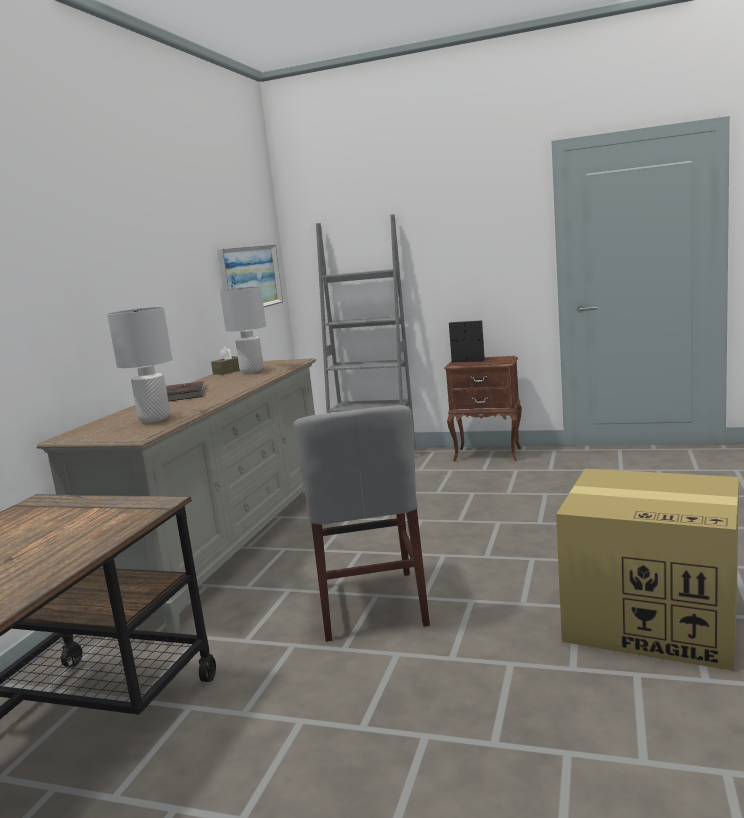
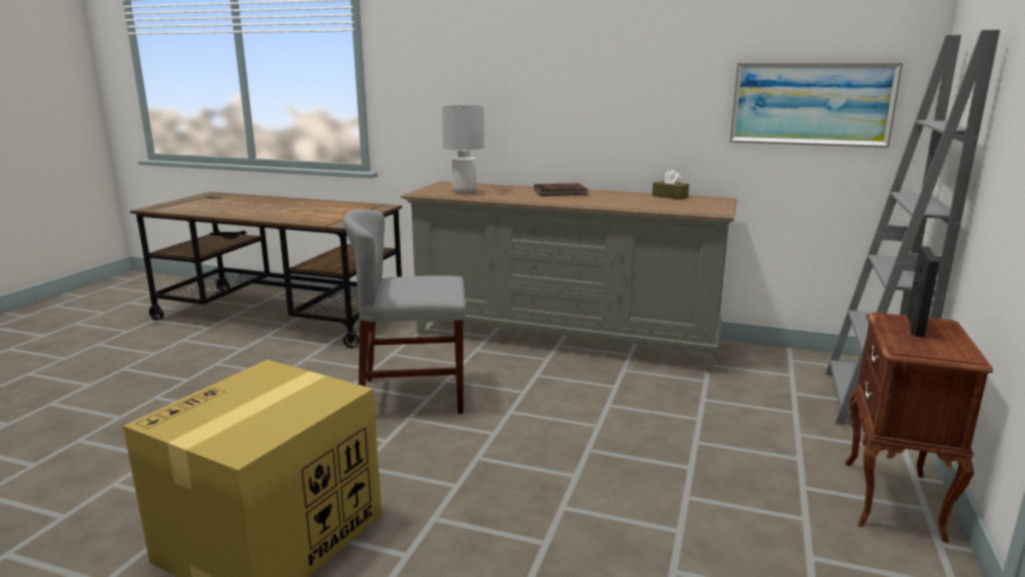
camera: 90 degrees right, 5 degrees up
(252, 372) = (654, 202): grey table lamp -> none

